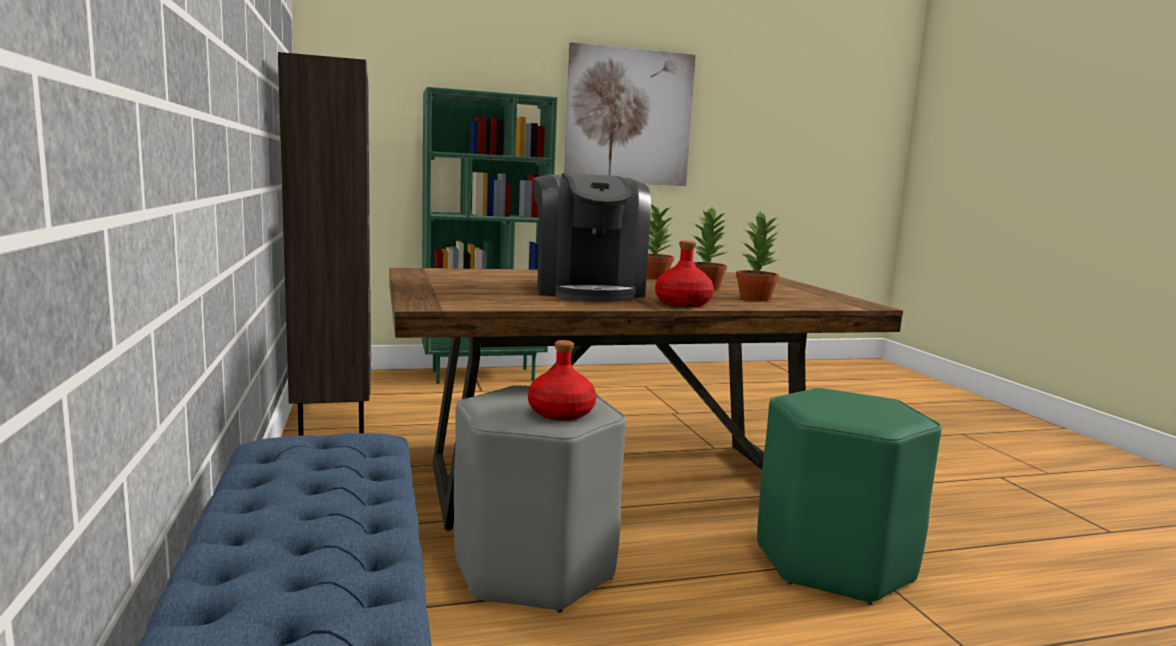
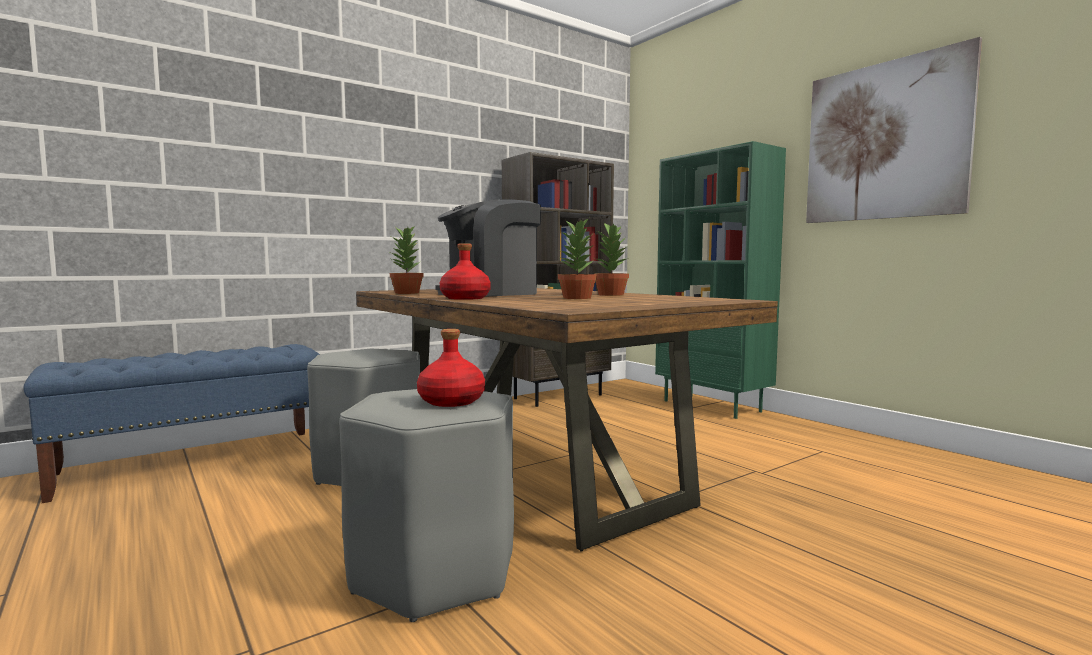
camera: 70 degrees right, 5 degrees down
(560, 413) = (349, 357): red bottle -> red bottle (451, 401)
(755, 298) = (539, 301): potted plant -> potted plant (407, 293)
(833, 562) = (434, 572): green stool -> grey stool

